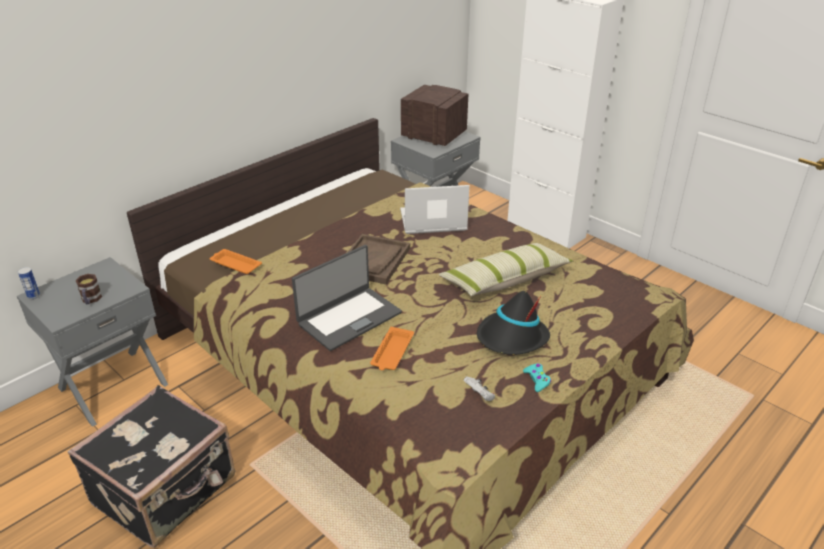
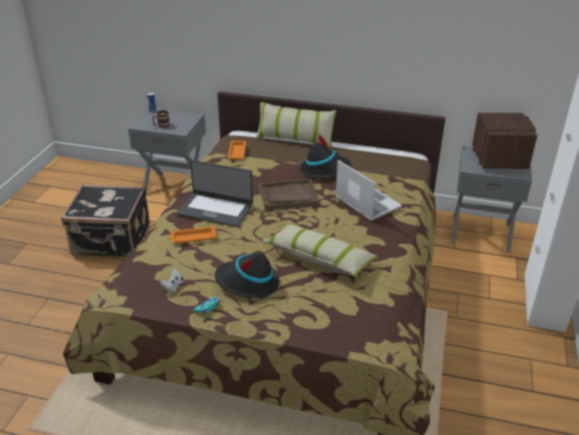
camera: 60 degrees right, 0 degrees up
(250, 221) = (295, 139): none -> pillow
(346, 222) = (325, 170): none -> black hat

